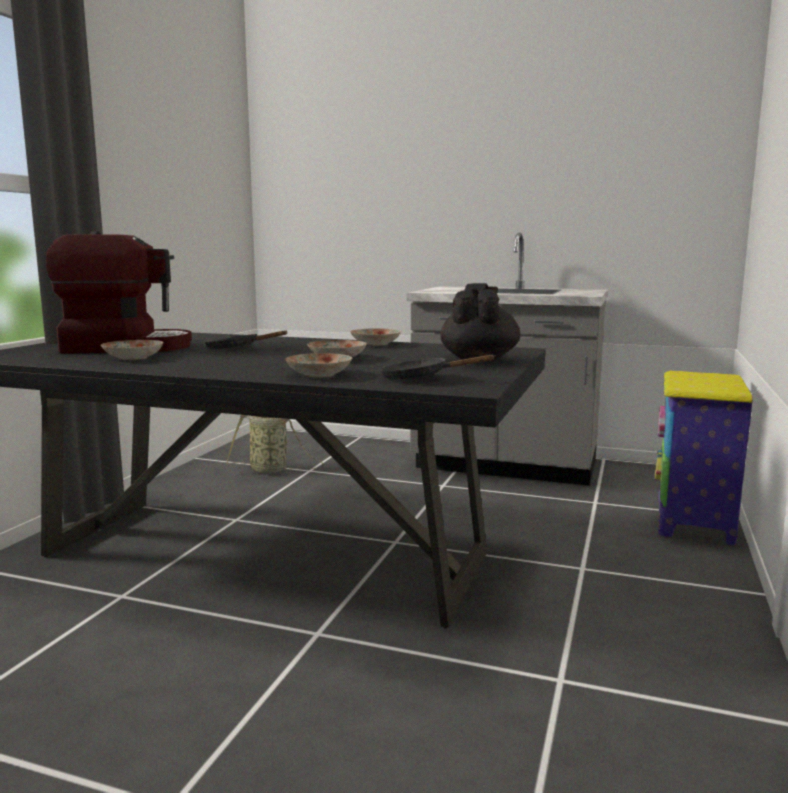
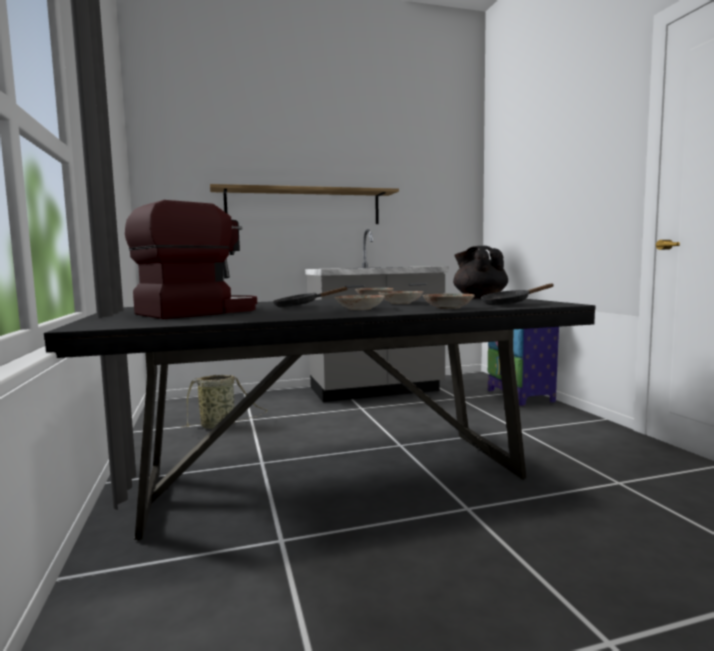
camera: 35 degrees left, 5 degrees down
(134, 358) = (254, 314): plate -> plate (359, 309)
(444, 201) = (304, 207): none -> shelf

